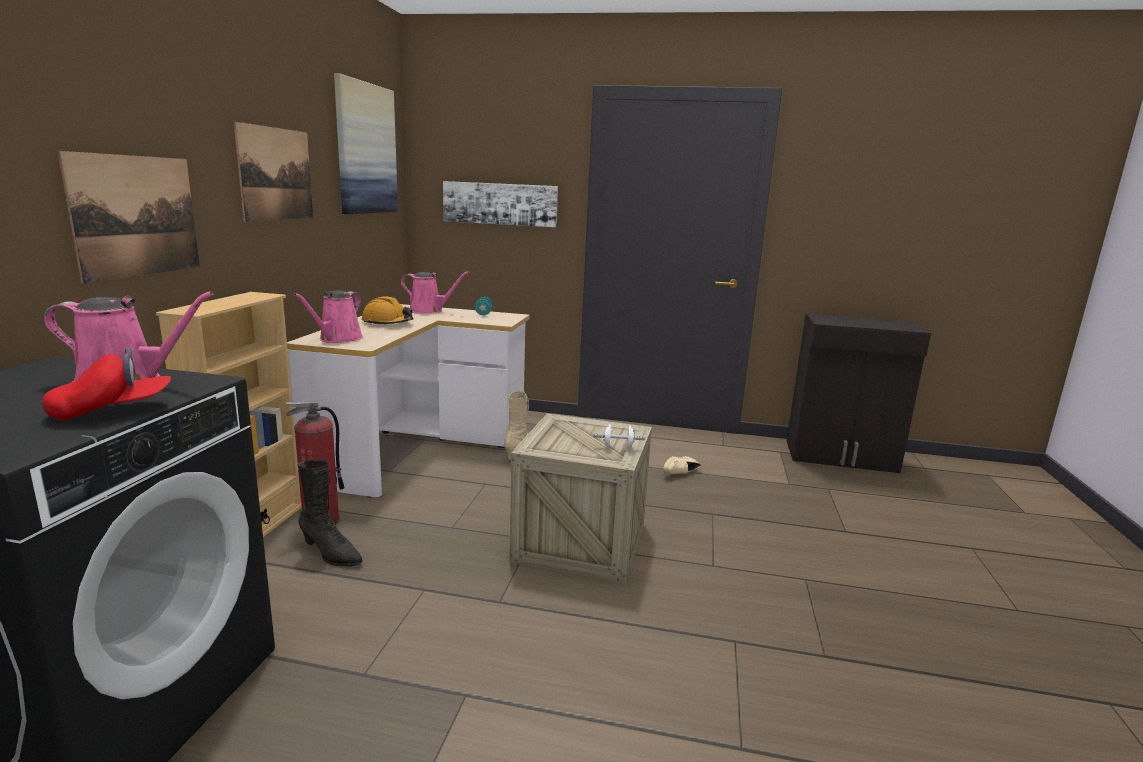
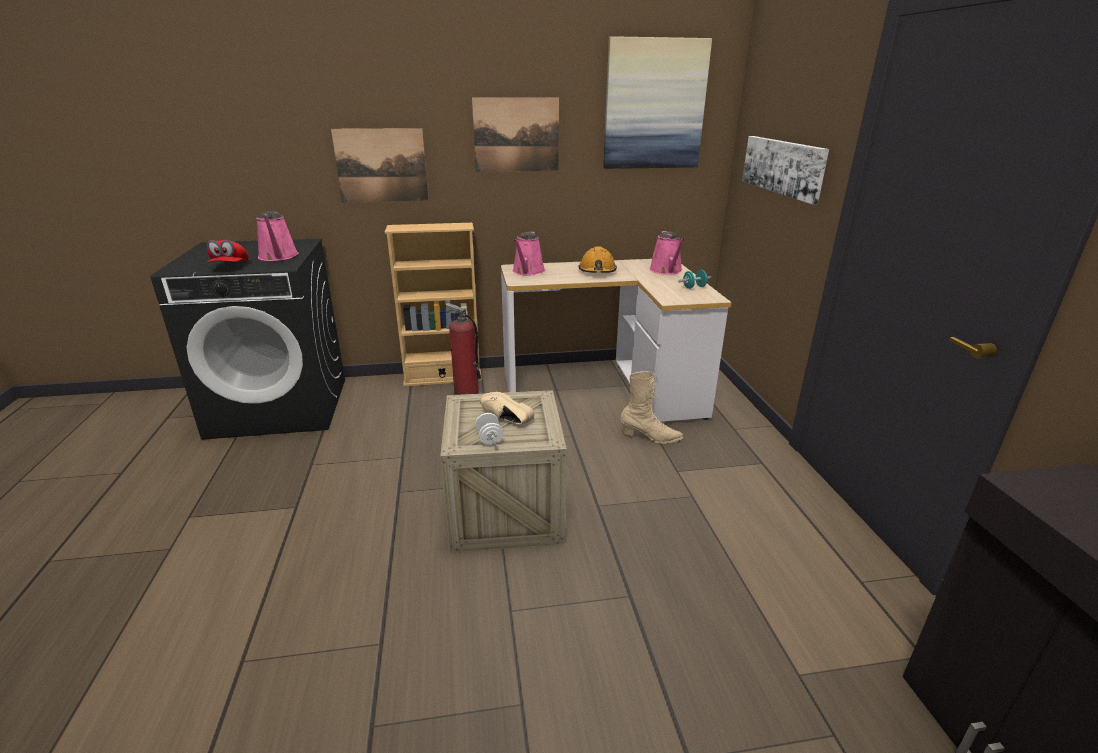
camera: 70 degrees right, 10 degrees up
(112, 411) = (230, 266): red cap -> red cap turned 45 degrees clockwise
(330, 554) = (429, 411): black boot -> none
(338, 339) = (527, 271): pink watering can -> pink watering can turned 75 degrees counterclockwise
(682, 474) = (716, 553): beige shoe -> beige shoe (504, 419)

